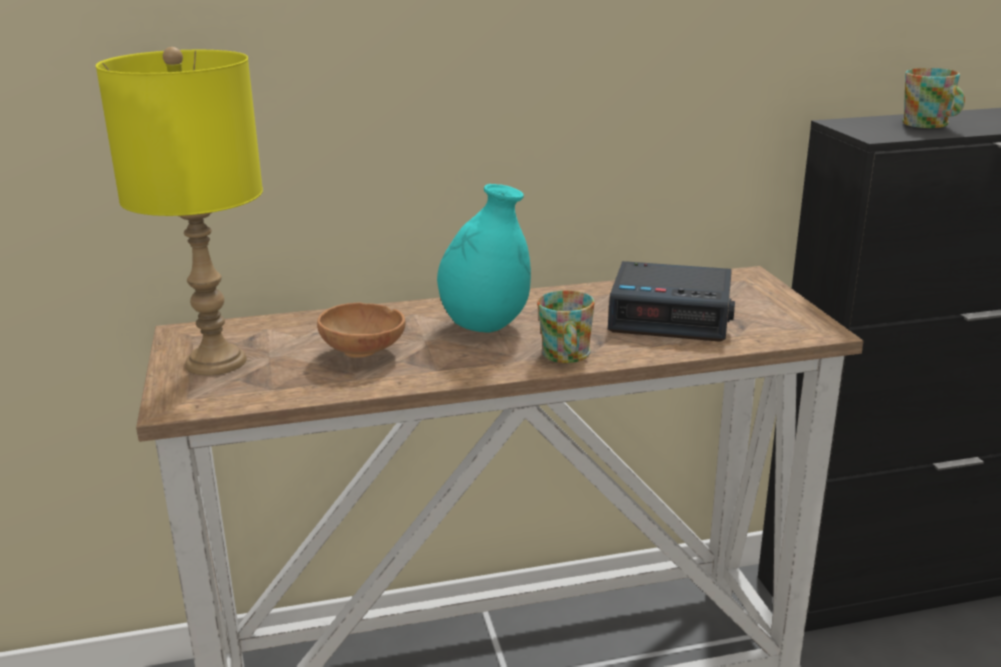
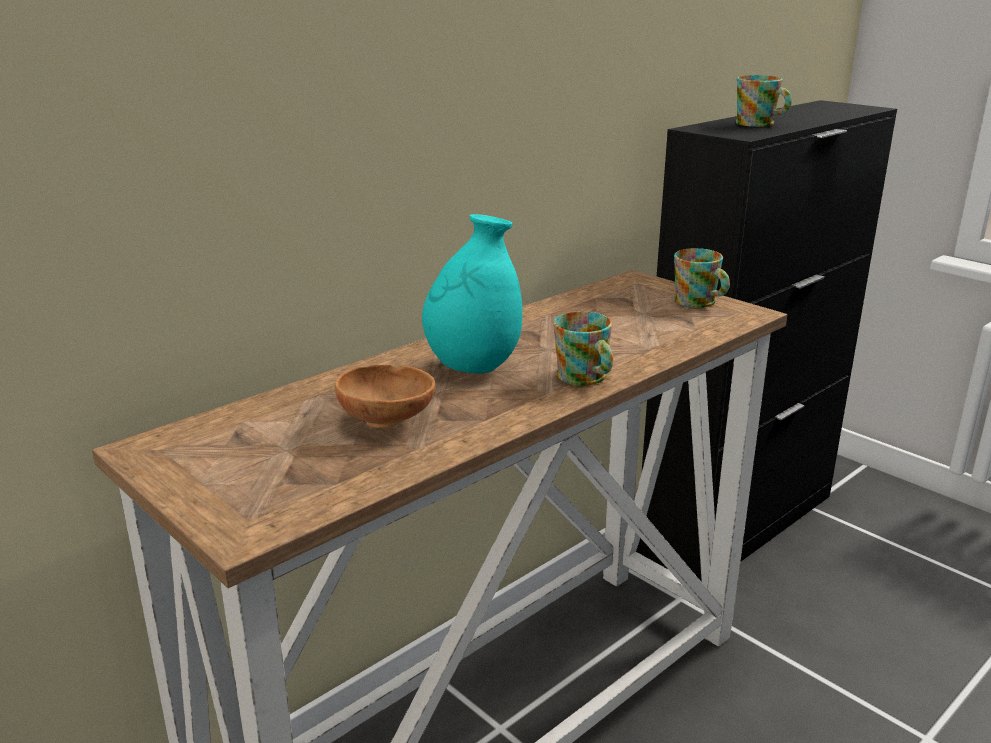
camera: 30 degrees left, 0 degrees up
(216, 362) = (231, 471): yellow table lamp -> none
(672, 315) = (623, 323): alarm clock -> none
(780, 311) = (699, 302): none -> mug

